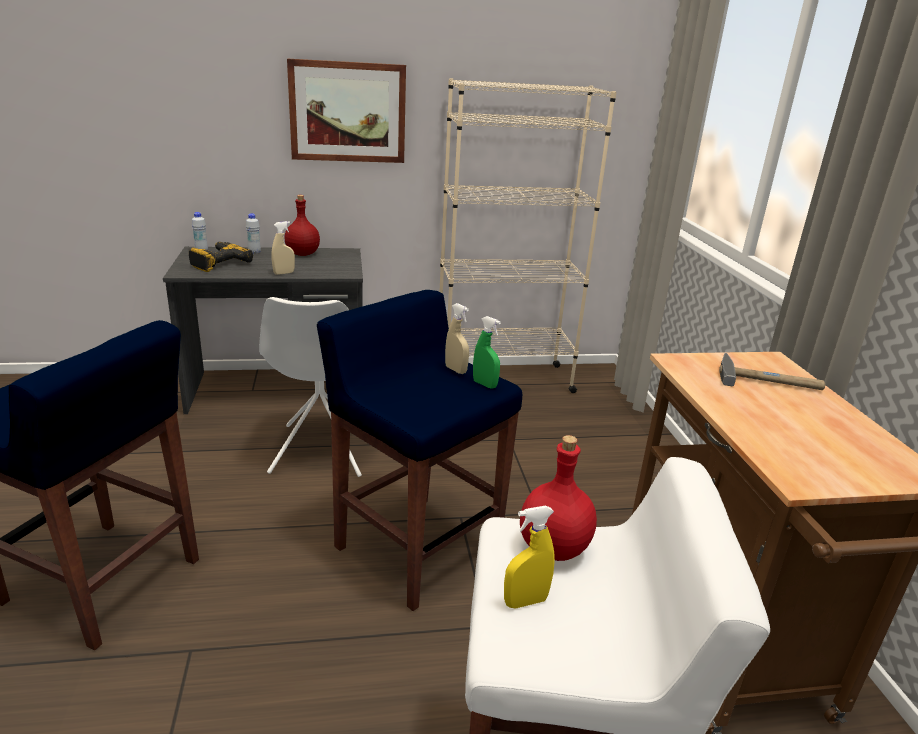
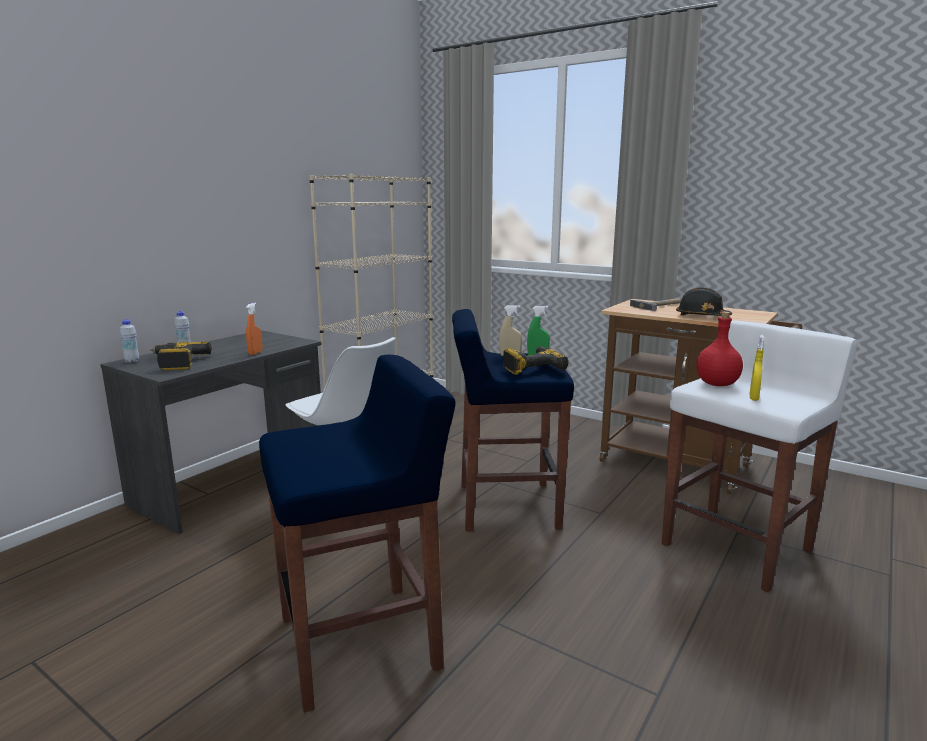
camera: 45 degrees left, 10 degrees down
(284, 273) = (255, 353): beige spray bottle -> orange spray bottle
(303, 254) = (230, 342): red bottle -> none
(348, 112) = (238, 207): picture -> none
(424, 397) = (532, 367): none -> power drill
(759, 430) = (701, 317): none -> black hard hat

